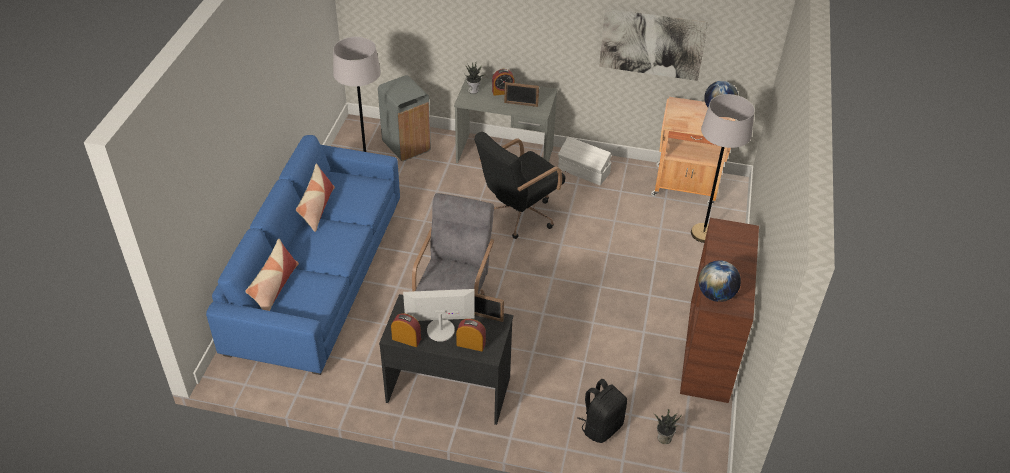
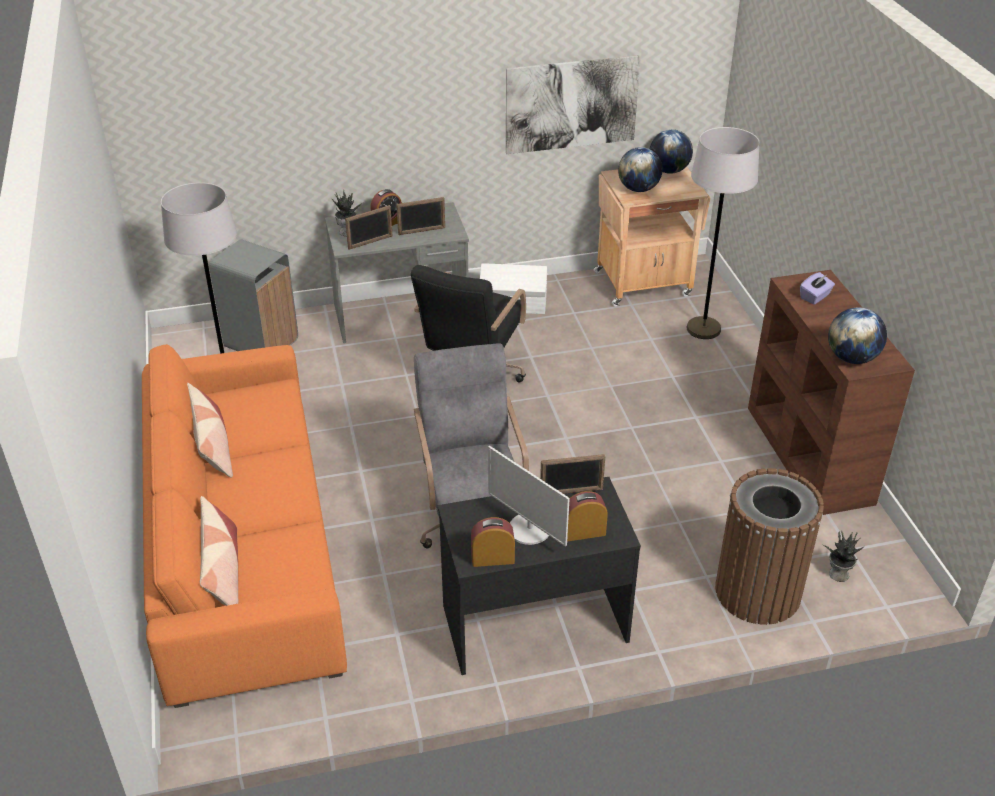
camera: 25 degrees left, 5 degrees down
(316, 274) = (244, 543): blue sofa -> orange sofa
(440, 330) = (529, 529): monitor -> monitor turned 105 degrees counterclockwise
(482, 102) = (370, 242): none -> picture frame
(601, 427) = (757, 591): black backpack -> brown trash can
(684, 118) = (638, 189): none -> globe
(729, 242) = (815, 297): none -> purple tissue box

